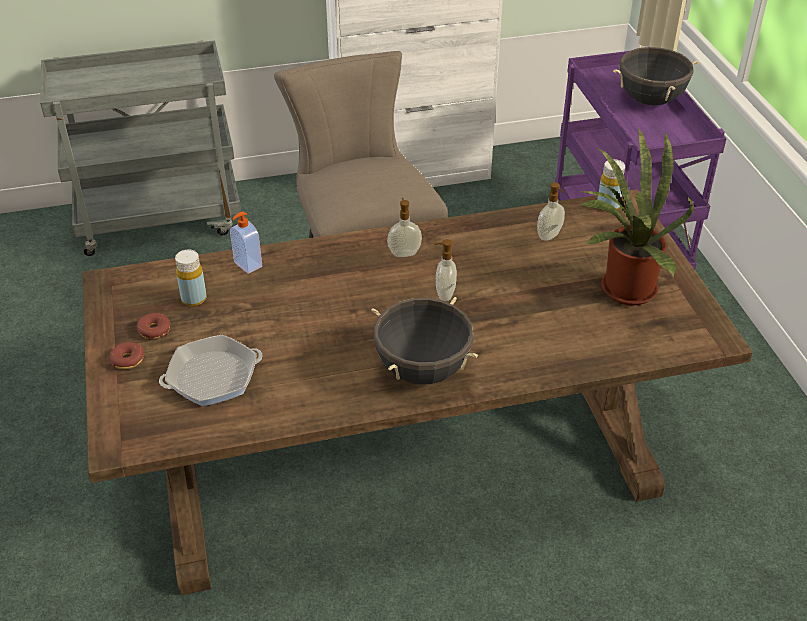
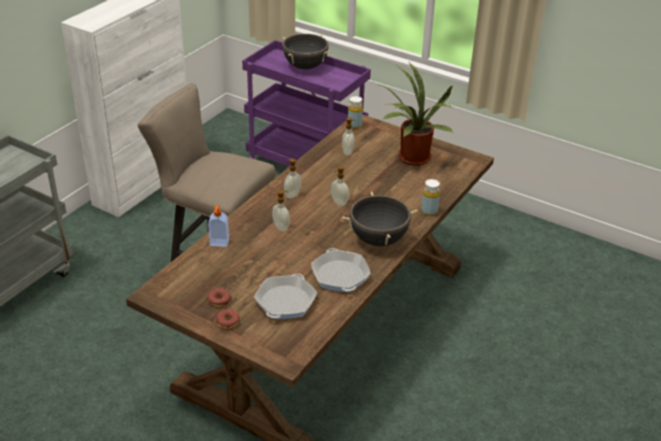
camera: 45 degrees left, 5 degrees down
(194, 299) = (216, 274): yellow bottle -> yellow bottle (429, 211)
(313, 385) = (340, 275): none -> frying pan
(336, 285) = (281, 227): none -> soap dispenser

